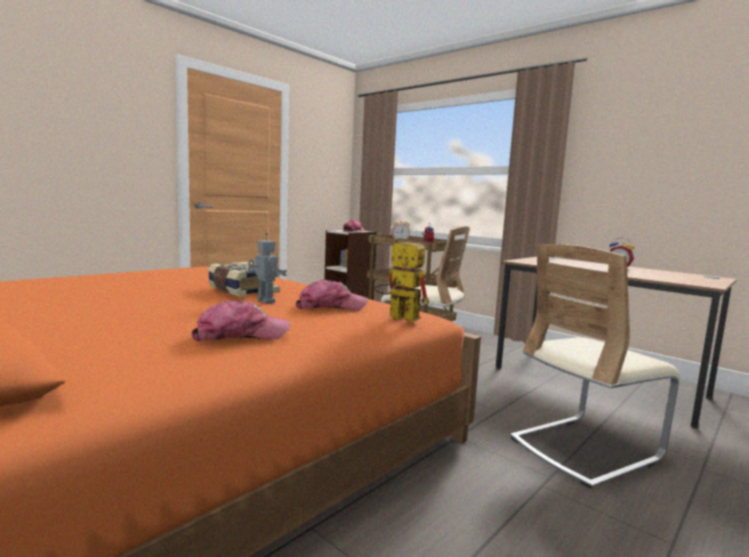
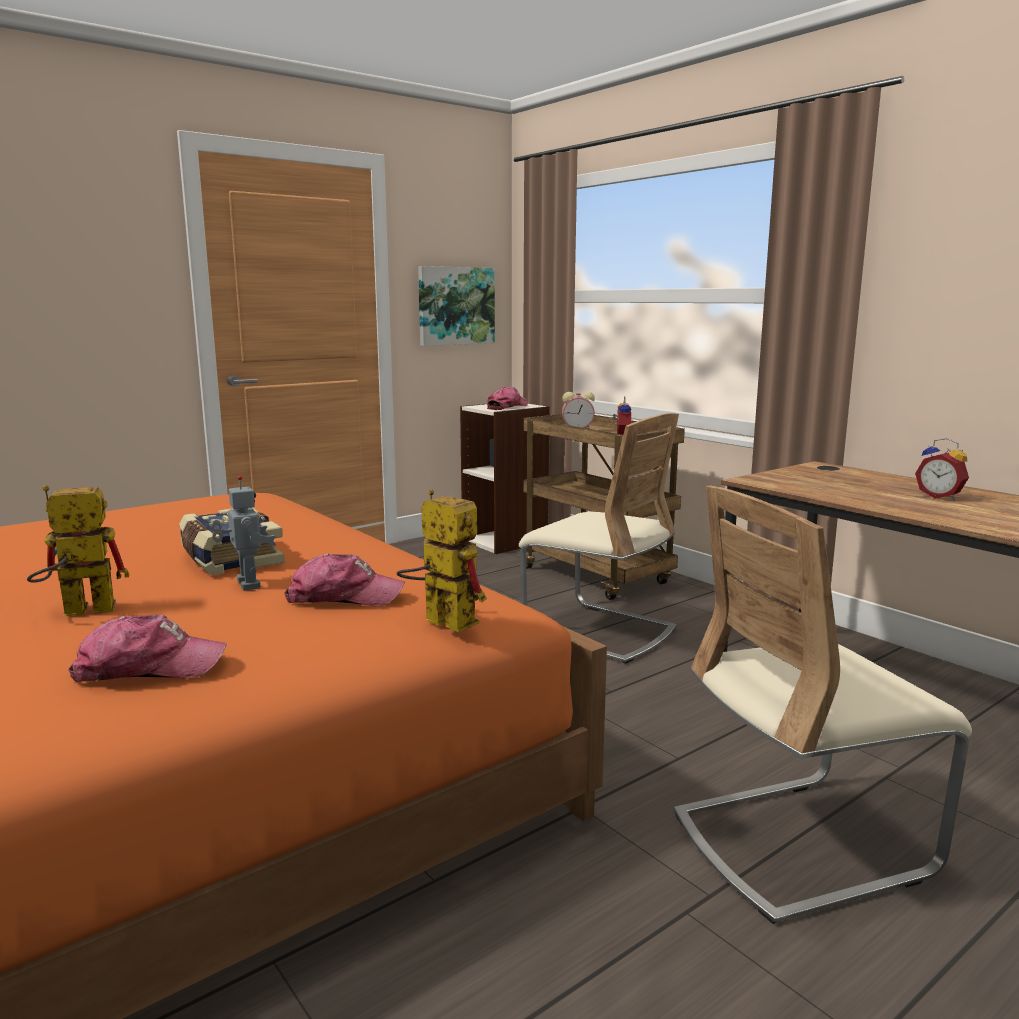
camera: 10 degrees right, 5 degrees up
(166, 311) = (77, 612): none -> toy robot
(322, 174) = (455, 306): none -> picture

